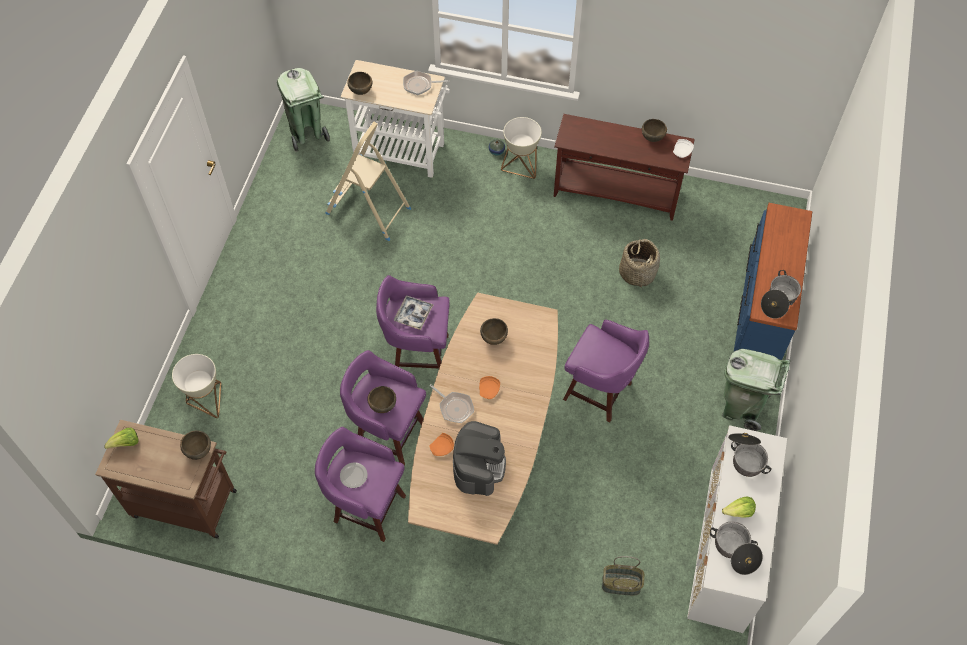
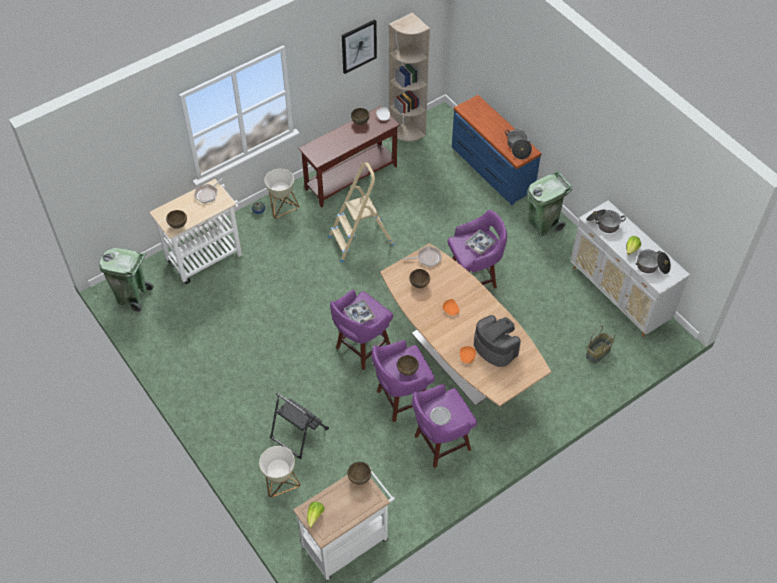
camera: 50 degrees left, 5 degrees down
(187, 505) = (347, 542): brown cart -> white cart
(272, 373) = (297, 434): none -> black step ladder
(367, 210) = (229, 304): beige step ladder -> beige step ladder (360, 240)
(454, 407) = (446, 333): frying pan -> frying pan (427, 258)
(610, 358) = (480, 244): none -> tray
(637, 272) = (414, 207): basket -> none
(694, 48) = (358, 46): none -> picture
(724, 199) = (407, 135): none -> beige bookcase

